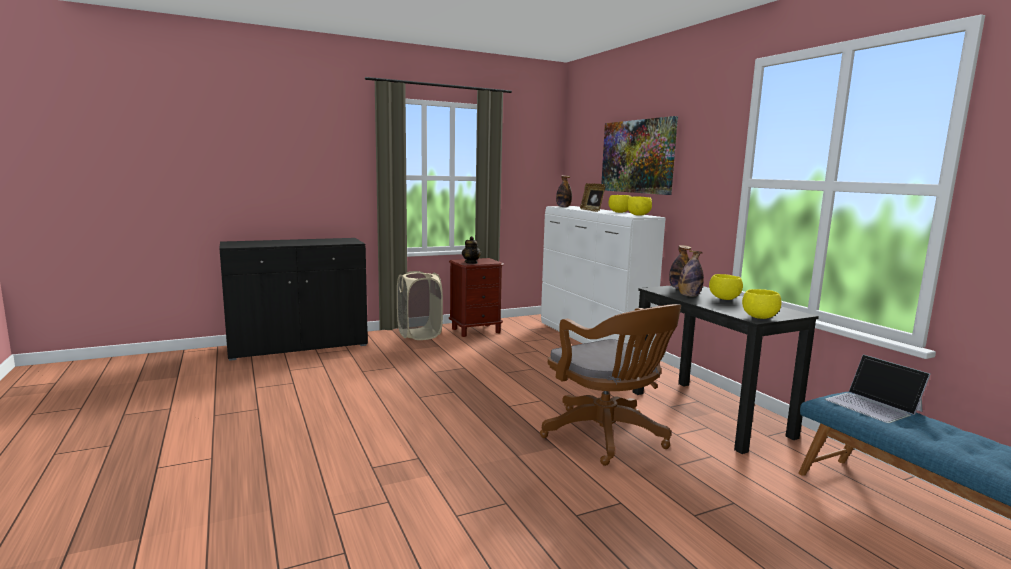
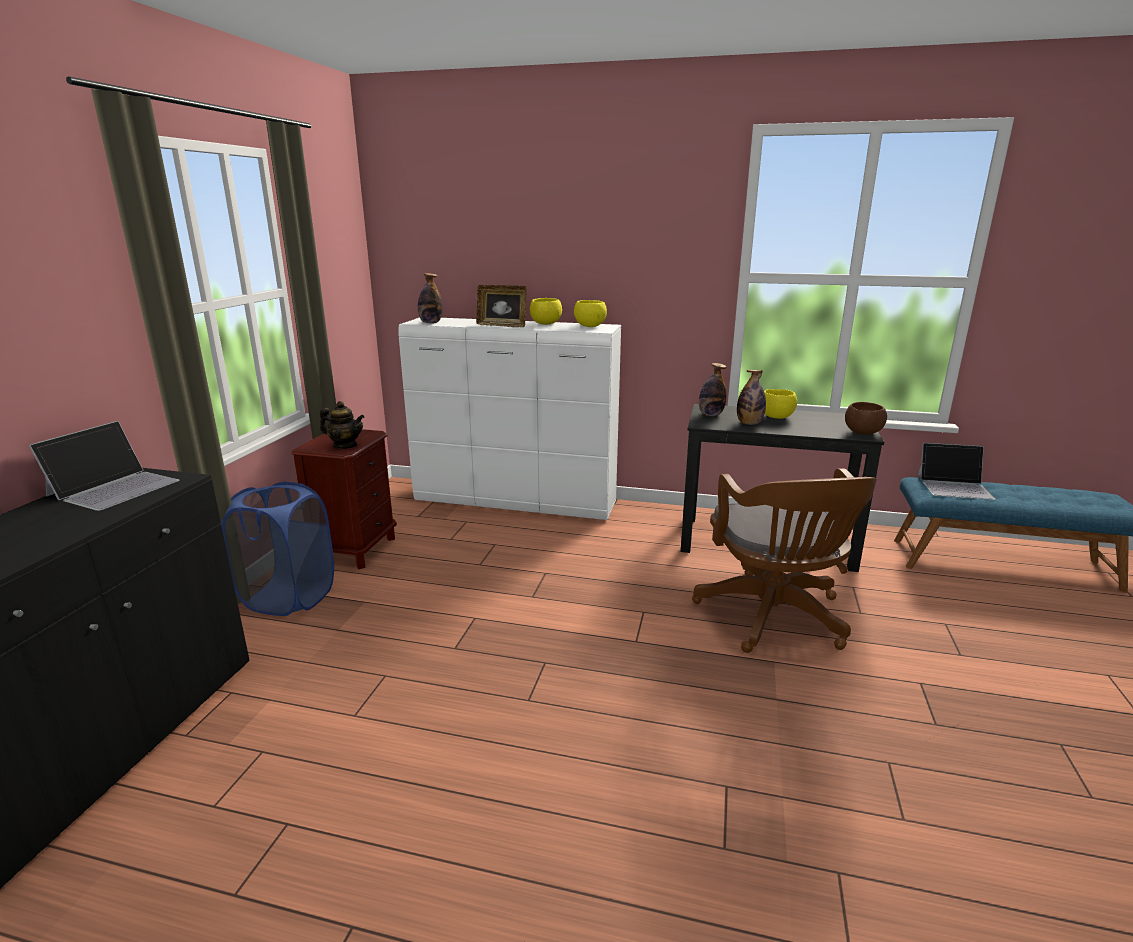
camera: 50 degrees left, 10 degrees up
(335, 240) = (114, 487): none -> laptop
(419, 334) = (289, 597): beige laundry basket -> blue laundry basket
(608, 437) = (774, 618): brown office chair -> brown office chair turned 75 degrees clockwise
(637, 156) = (549, 242): picture -> none
(759, 318) = (862, 433): yellow bowl -> brown bowl

